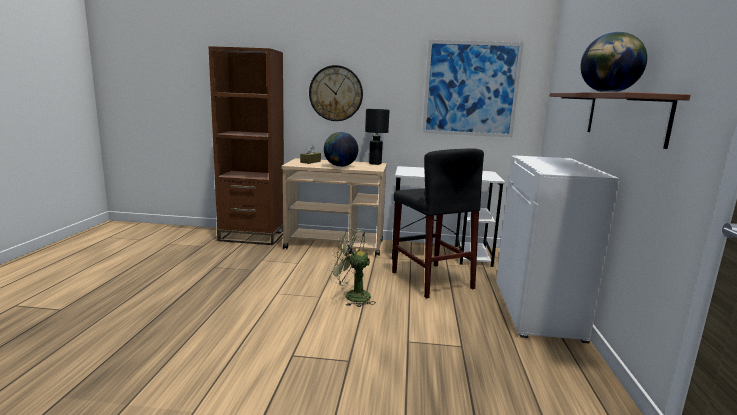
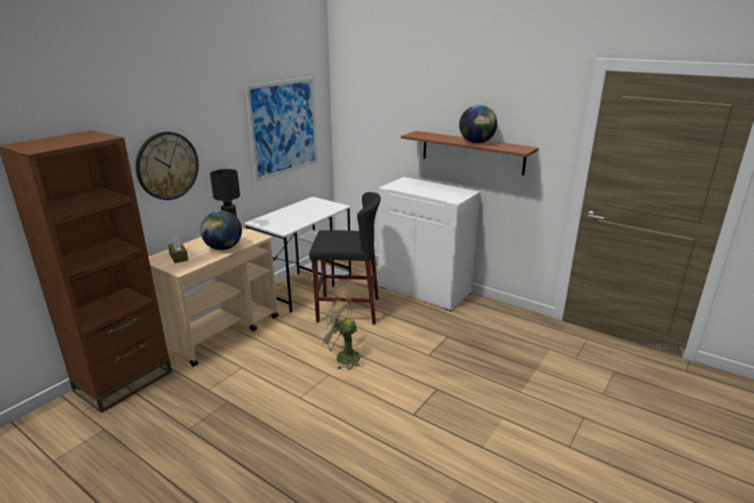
camera: 60 degrees left, 10 degrees up
(351, 296) = (342, 357): green fan -> green fan turned 60 degrees clockwise

